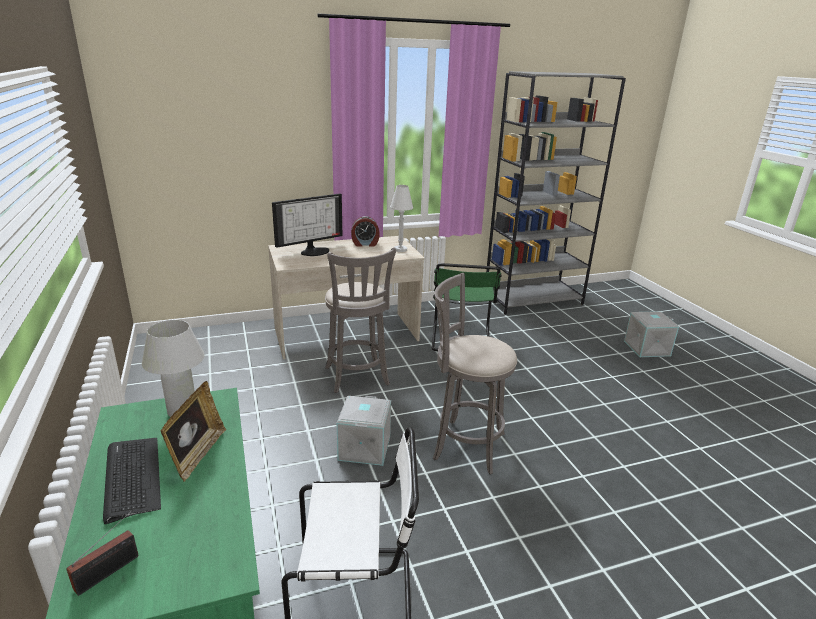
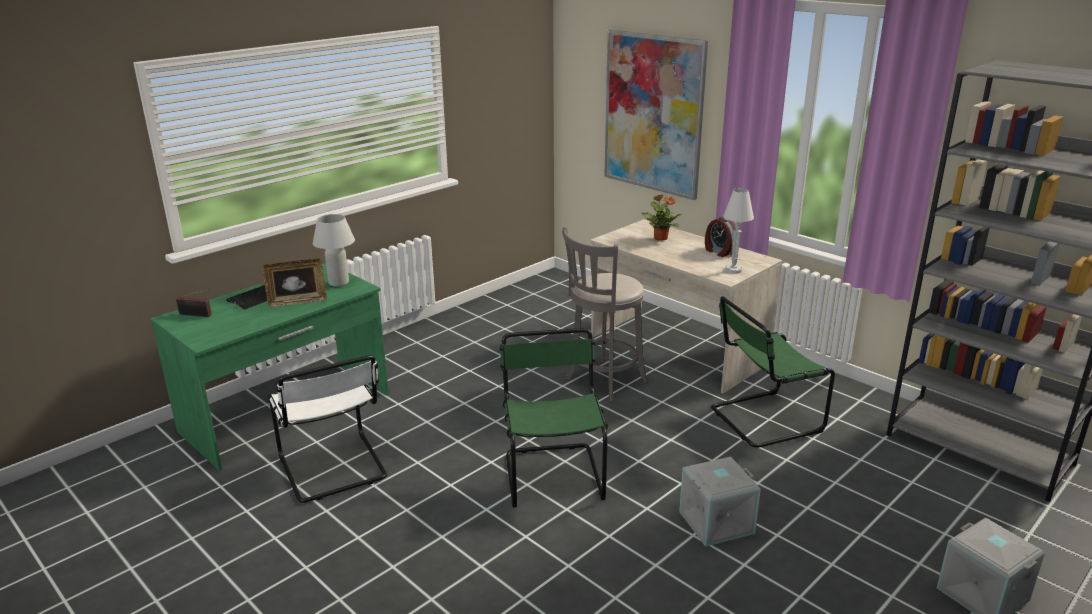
camera: 65 degrees right, 0 degrees up
(245, 150) = (653, 113): none -> picture
(314, 251) = (660, 238): monitor -> potted plant
(363, 447) = (498, 419): grey storage box -> grey storage box (716, 521)
(465, 445) = (552, 473): grey stool -> green chair

